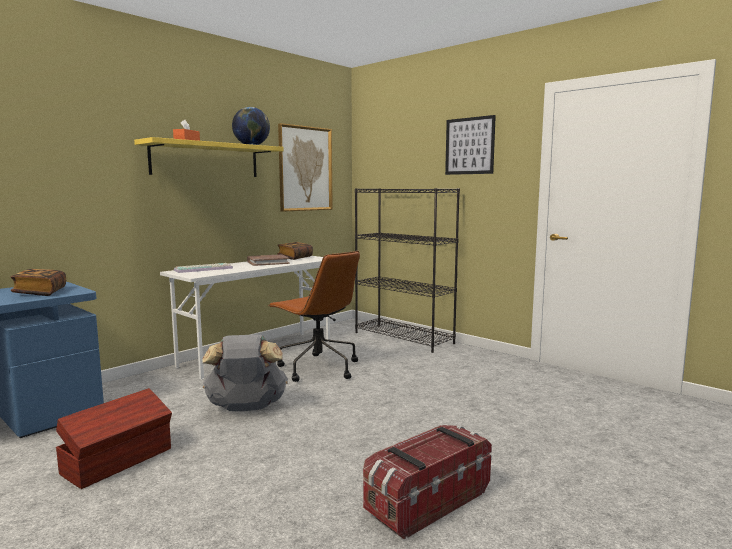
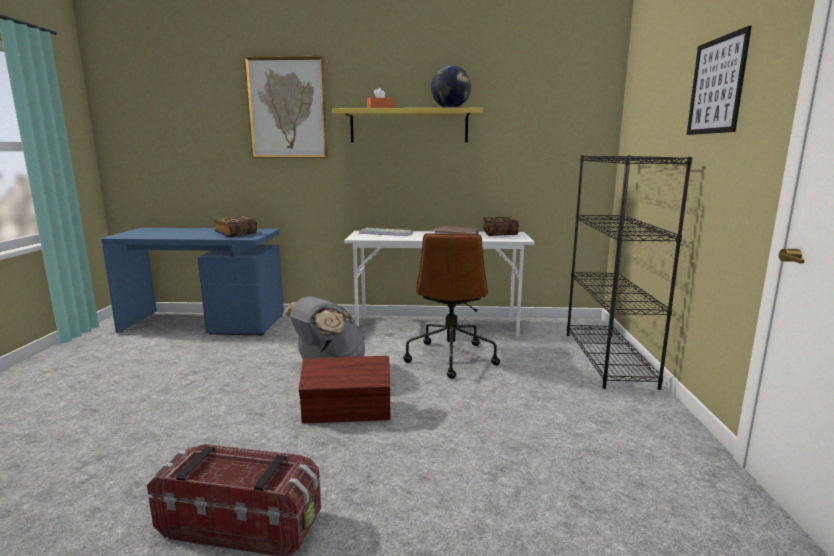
camera: 50 degrees right, 5 degrees up
(119, 461) = (205, 370): brown storage box -> brown storage box (348, 412)
(305, 169) = (539, 131): picture -> picture (287, 108)

